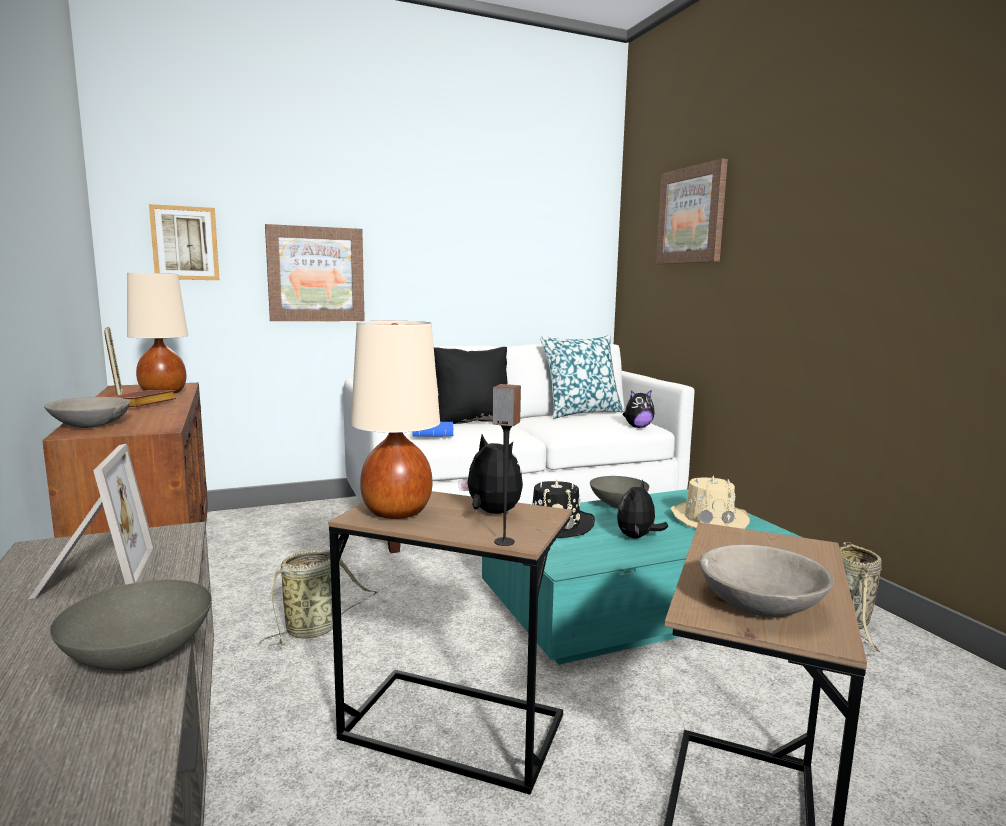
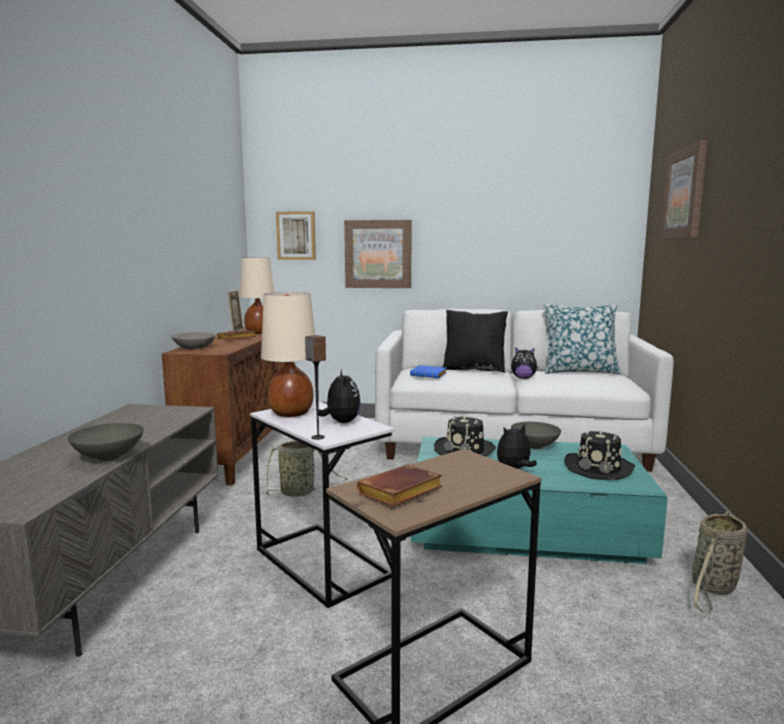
camera: 30 degrees right, 0 degrees up
(93, 576) = (136, 423): picture frame -> none
(452, 727) = (321, 562): brown side table -> white side table
(637, 427) = (612, 387): plush toy -> plush toy (523, 378)
(709, 519) = (599, 468): beige hat -> black hat
(760, 602) = (400, 493): grey bowl -> brown book

